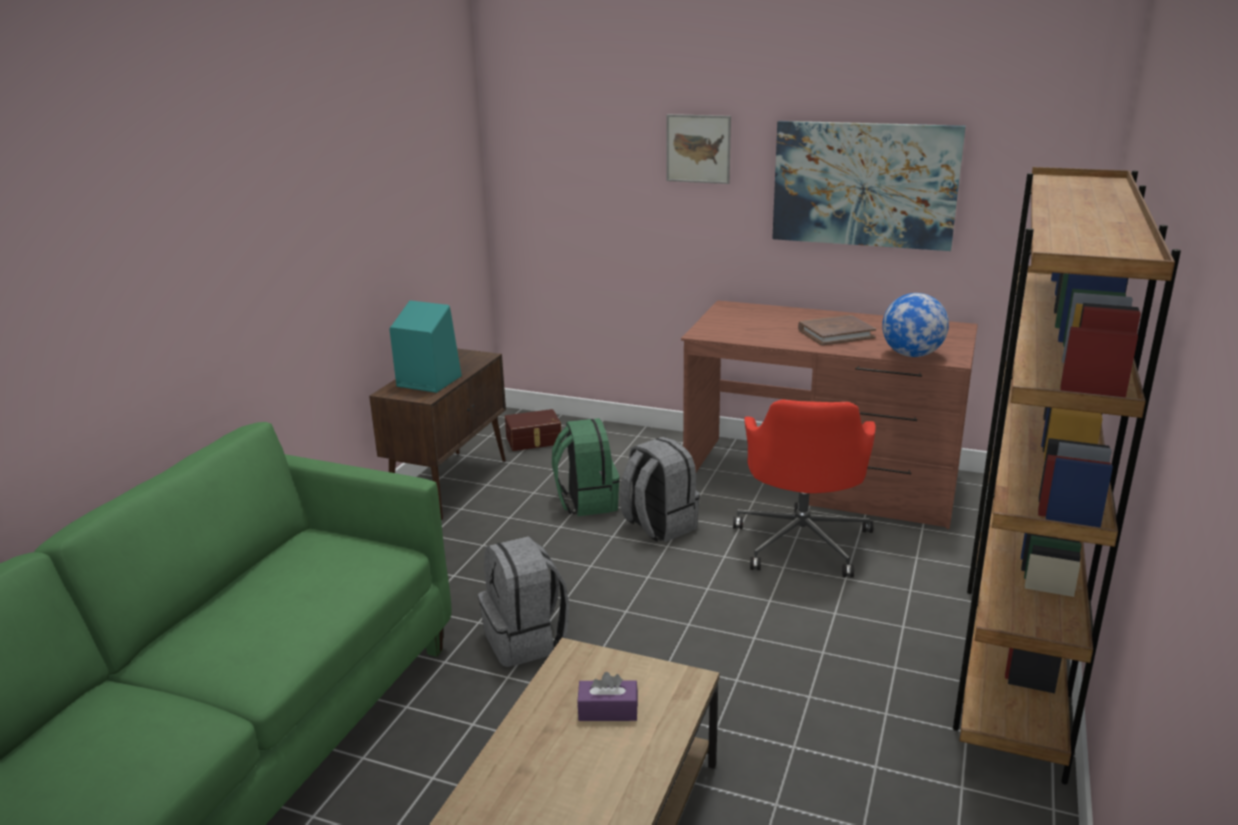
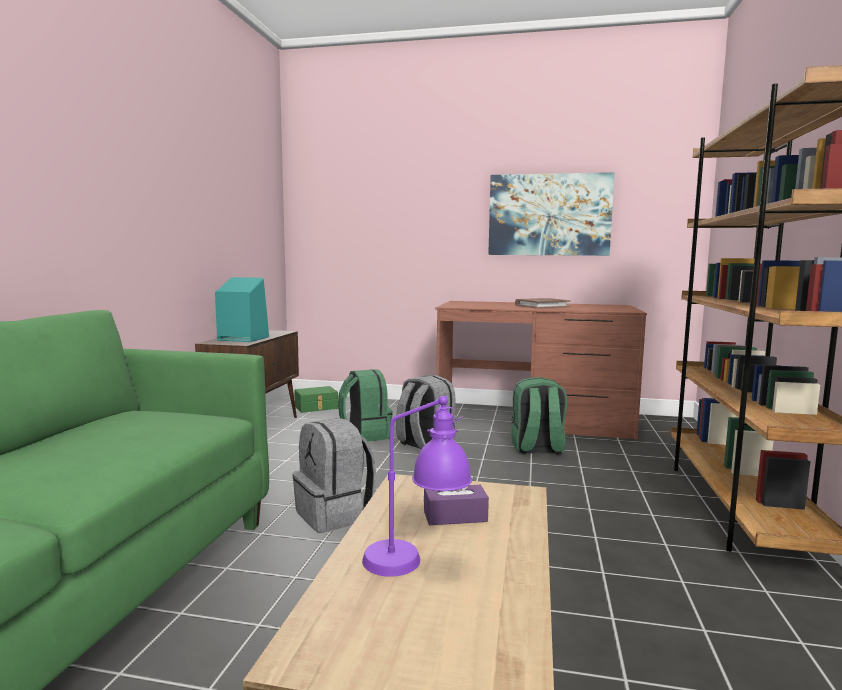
camera: 10 degrees left, 15 degrees down
(534, 440) = (316, 407): brown storage box -> green storage box
(552, 770) = (416, 564): none -> purple table lamp
(698, 148) = (436, 197): picture -> none
(802, 541) = (537, 449): red office chair -> green backpack
(912, 355) = (602, 310): globe -> none

